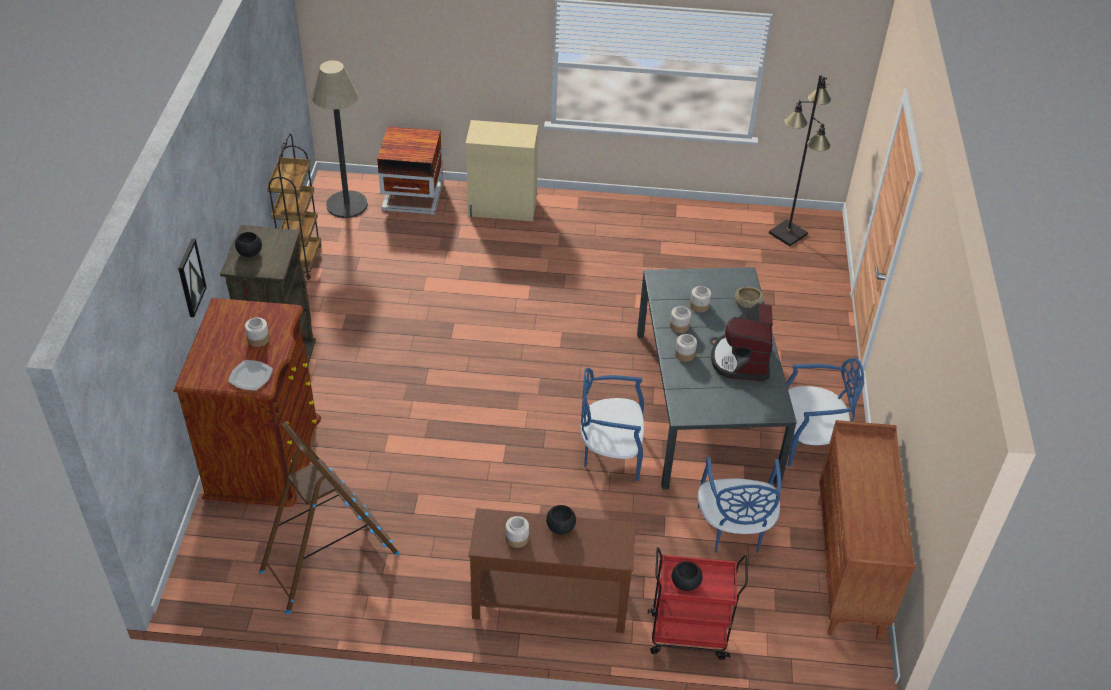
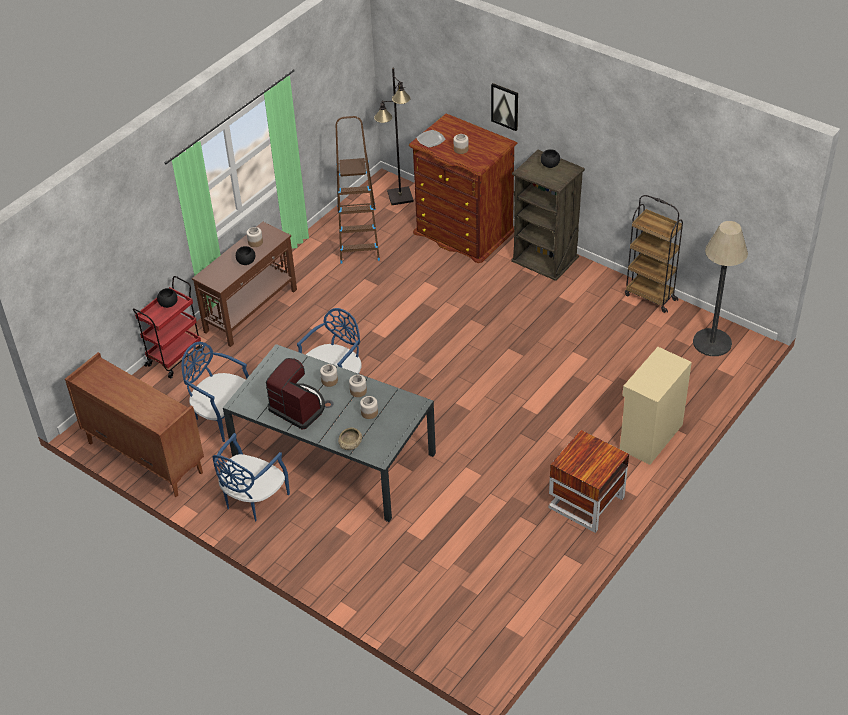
camera: 125 degrees right, 0 degrees up
(412, 196) = (701, 385): nightstand -> nightstand (586, 502)
(788, 234) = (484, 629): black floor lamp -> black floor lamp (400, 197)

